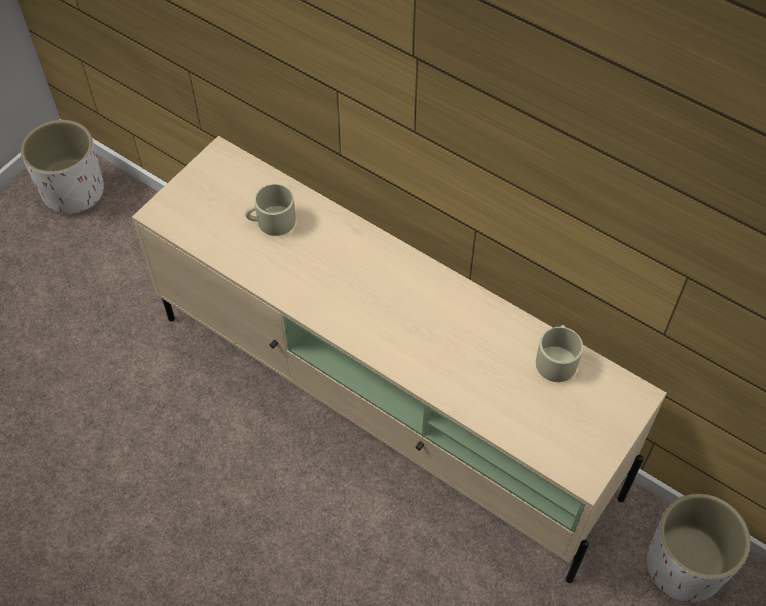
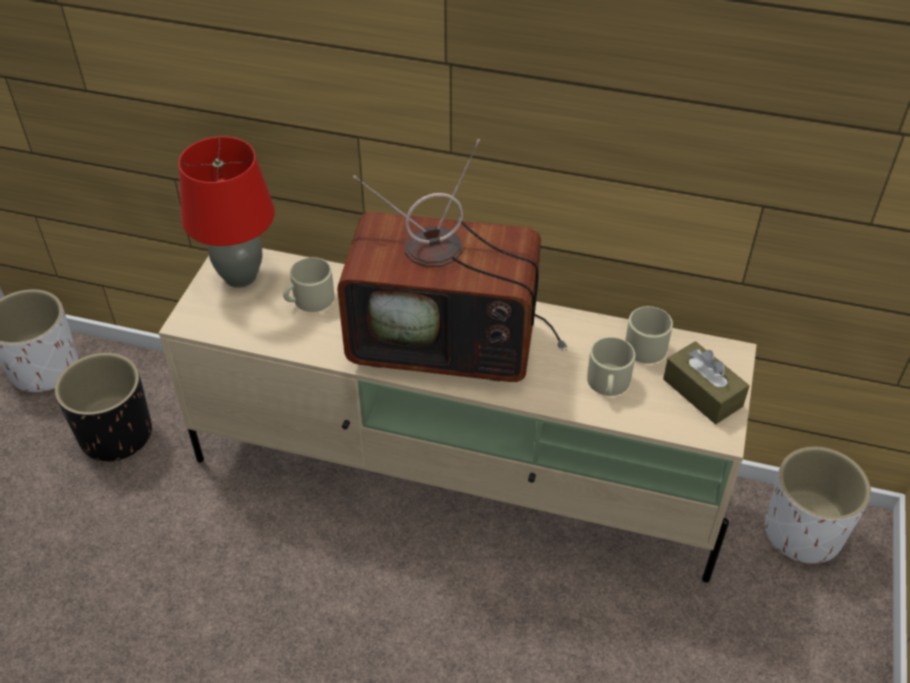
camera: 20 degrees left, 10 degrees down
(111, 273) = (116, 434): none -> black planter
(222, 180) = (241, 276): none -> red table lamp
(378, 301) = (450, 341): none -> television
(503, 390) = (608, 384): none -> beige mug
(587, 427) = (702, 392): none -> brown tissue box

